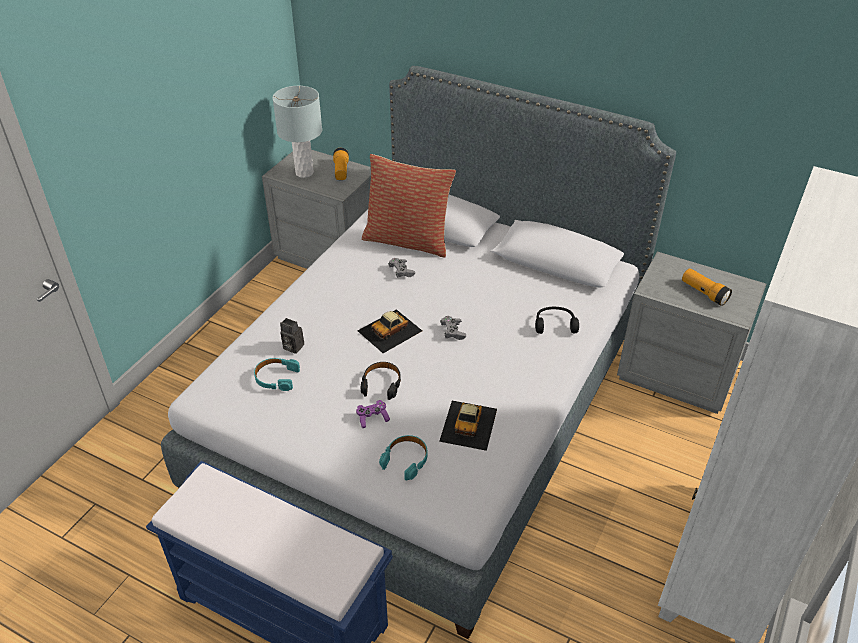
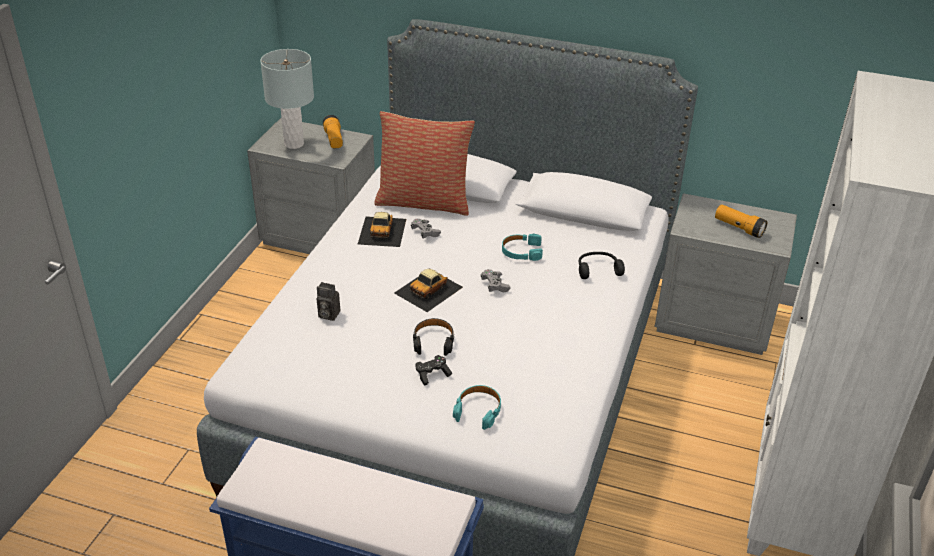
camera: 10 degrees left, 5 degrees down
(276, 378) = (319, 345): turquoise headphones -> turquoise headphones (521, 252)
(372, 418) = (432, 374): purple game controller -> black game controller
(469, 424) = (534, 371): toy car -> toy car (382, 231)

